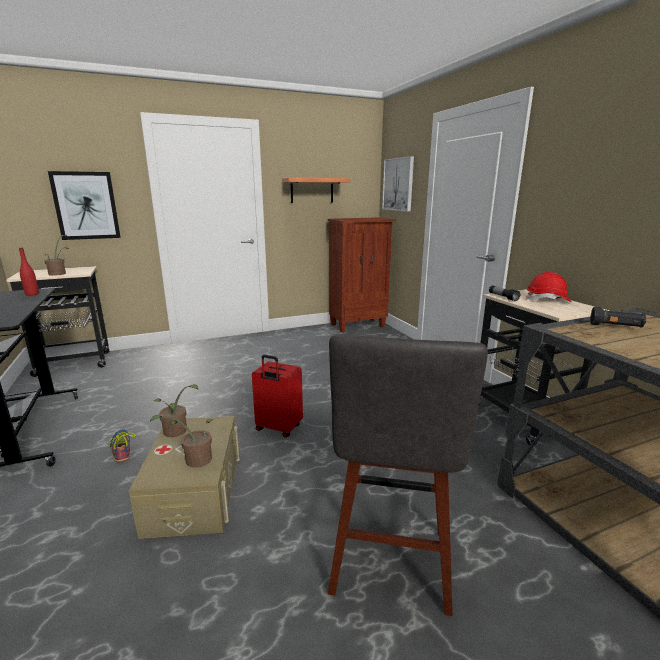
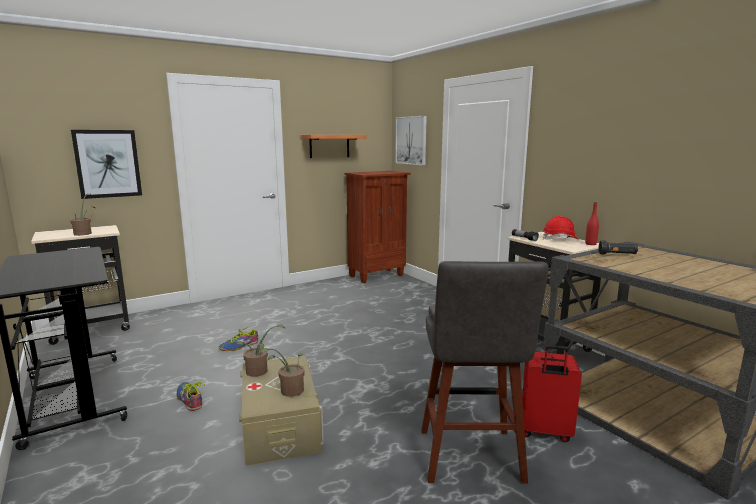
camera: 10 degrees left, 5 degrees down
(32, 294) = (84, 253): red bottle -> red bottle (590, 244)
(195, 392) = (239, 346): none -> shoe
(278, 428) = (336, 370): red suitcase -> red suitcase (545, 432)

